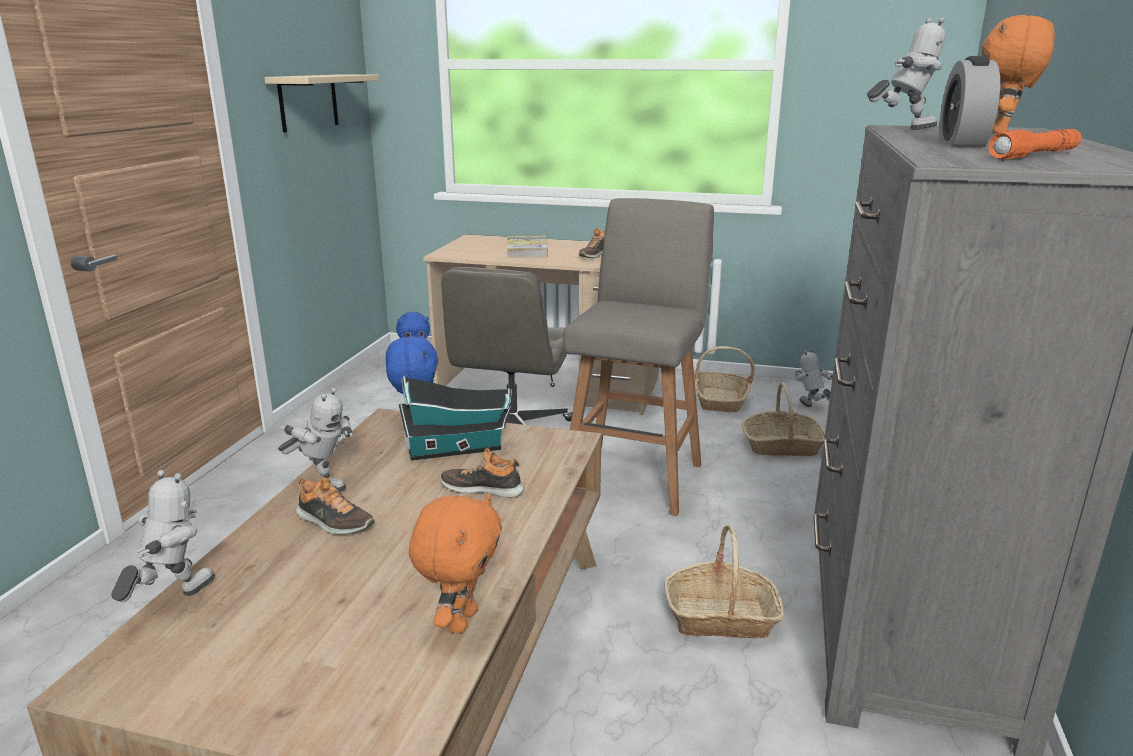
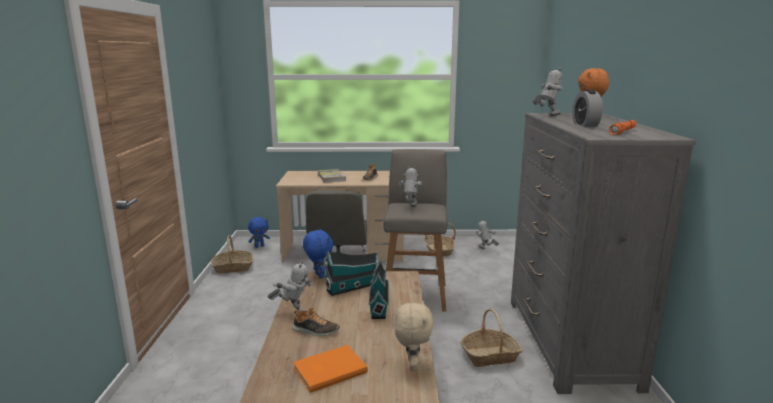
camera: 15 degrees left, 5 degrees down
(172, 599) = (259, 379): toy robot -> toy robot (410, 207)
(301, 602) = (328, 369): none -> orange book
(308, 102) = (202, 101): beige shelf -> none
(460, 620) = (412, 364): orange plush toy -> beige plush toy
(483, 488) = (379, 304): shoe -> toy house
(781, 446) = (479, 270): basket -> basket (233, 268)

